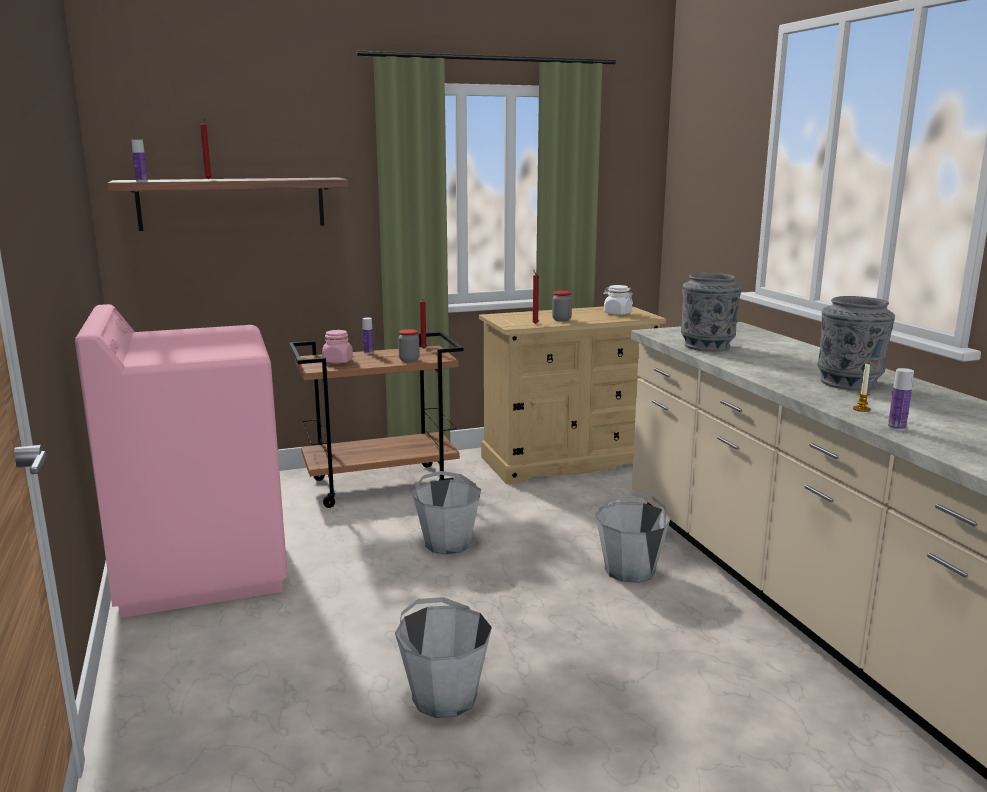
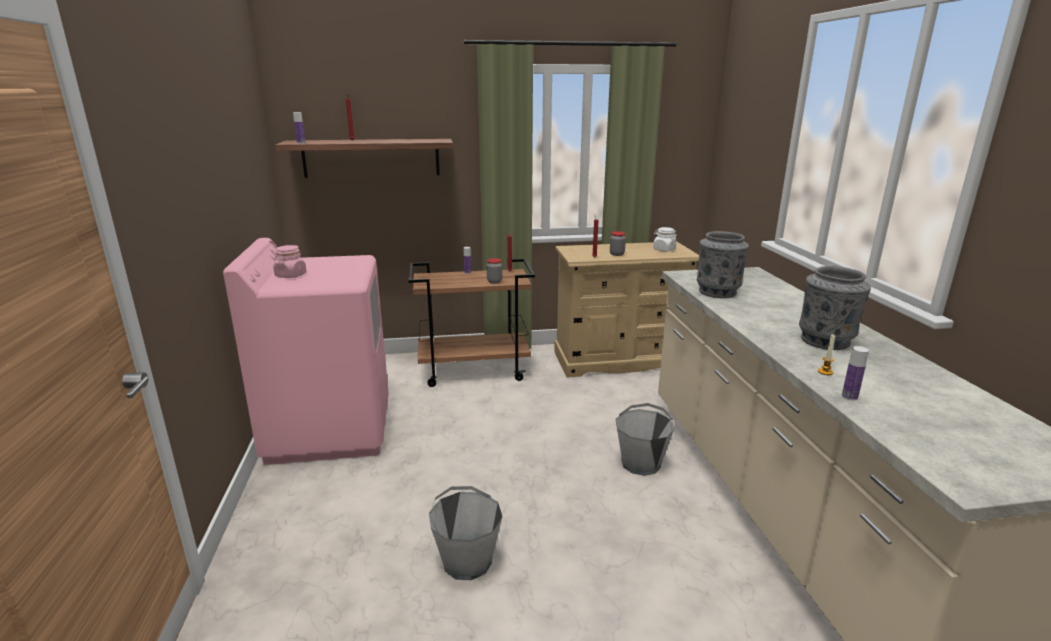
camera: 10 degrees right, 5 degrees up
(337, 361) = (442, 280): pink jar -> pink jar (291, 275)
(448, 543) = (508, 425): grey bucket -> none

